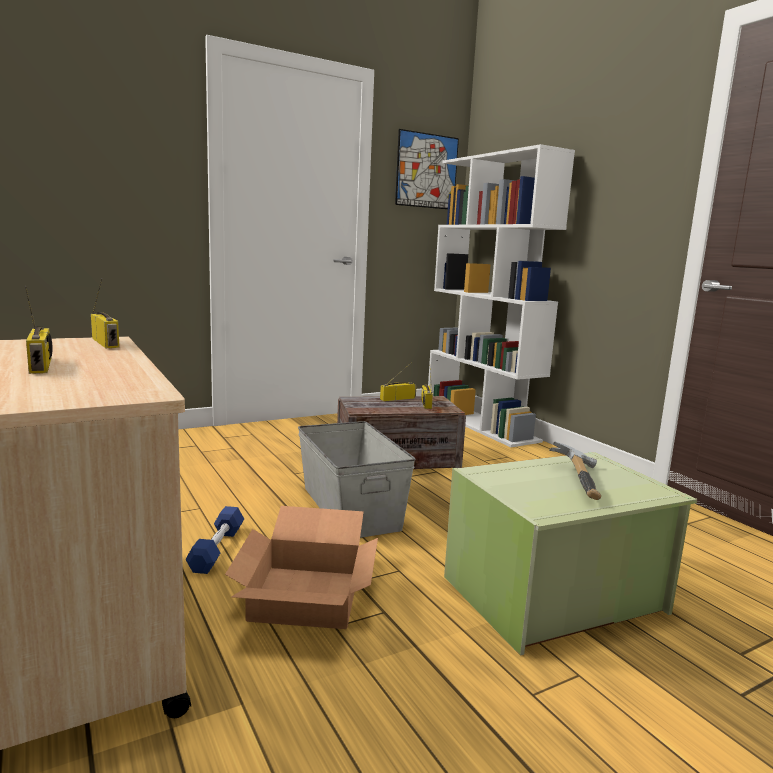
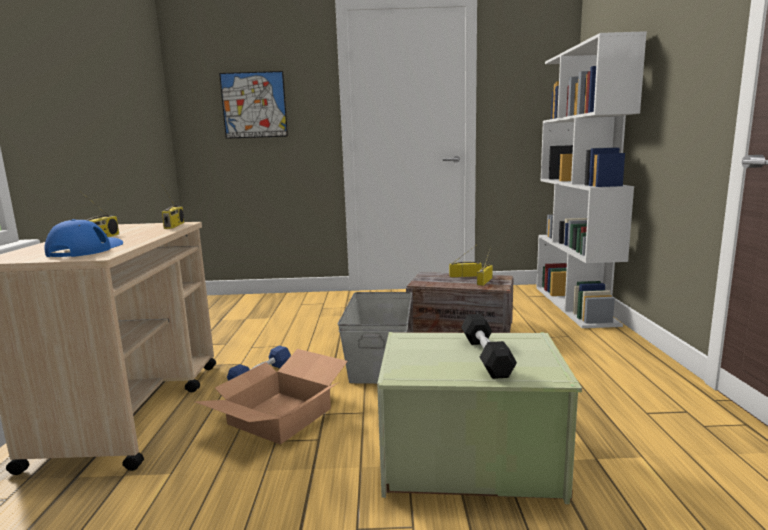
camera: 30 degrees right, 0 degrees up
(84, 384) = (86, 249): none -> blue cap
(426, 171) = (534, 73): picture -> picture (254, 105)
(584, 481) = (486, 356): hammer -> black dumbbell

